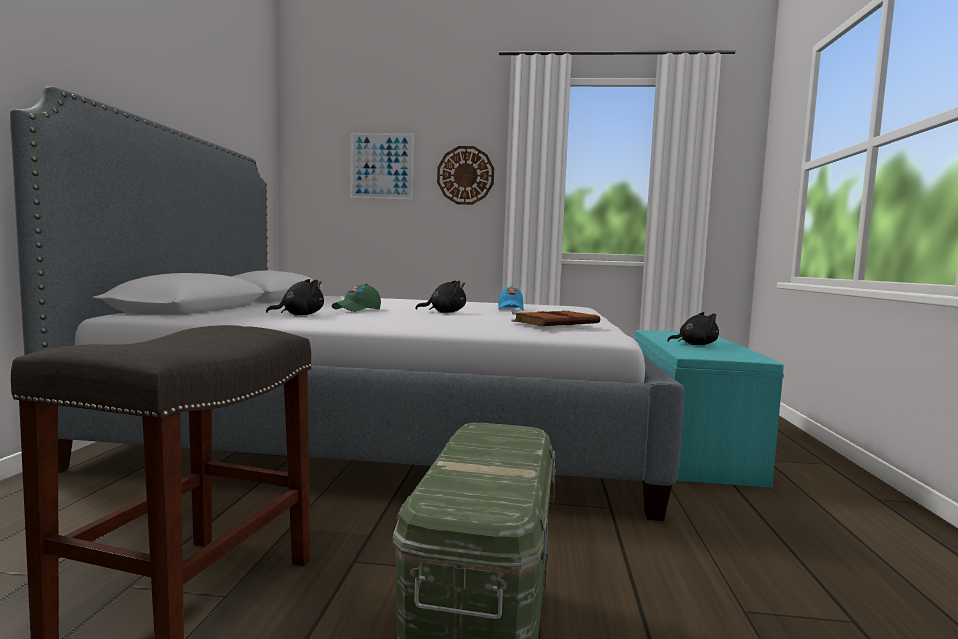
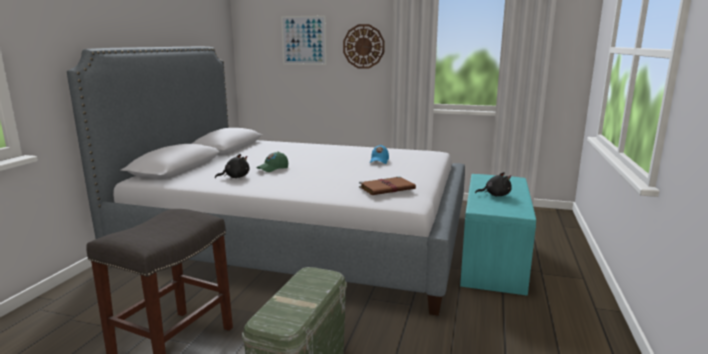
camera: 10 degrees right, 10 degrees up
(444, 312) = (328, 170): black plush toy -> none

